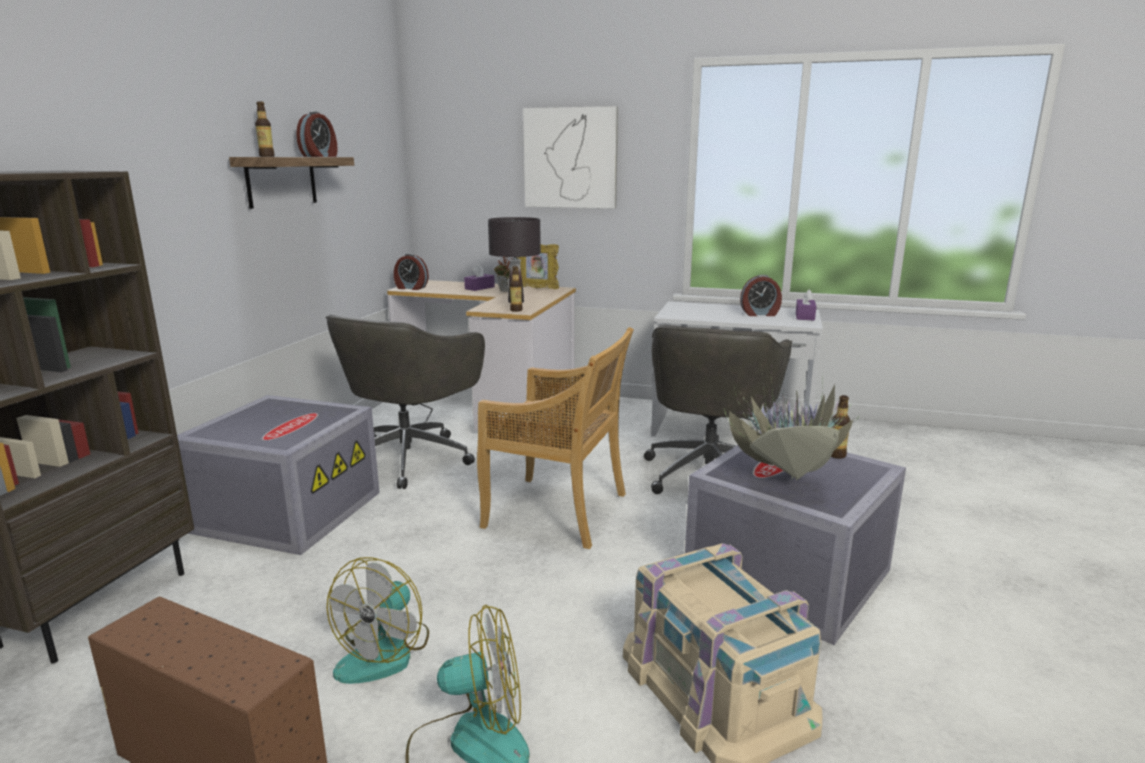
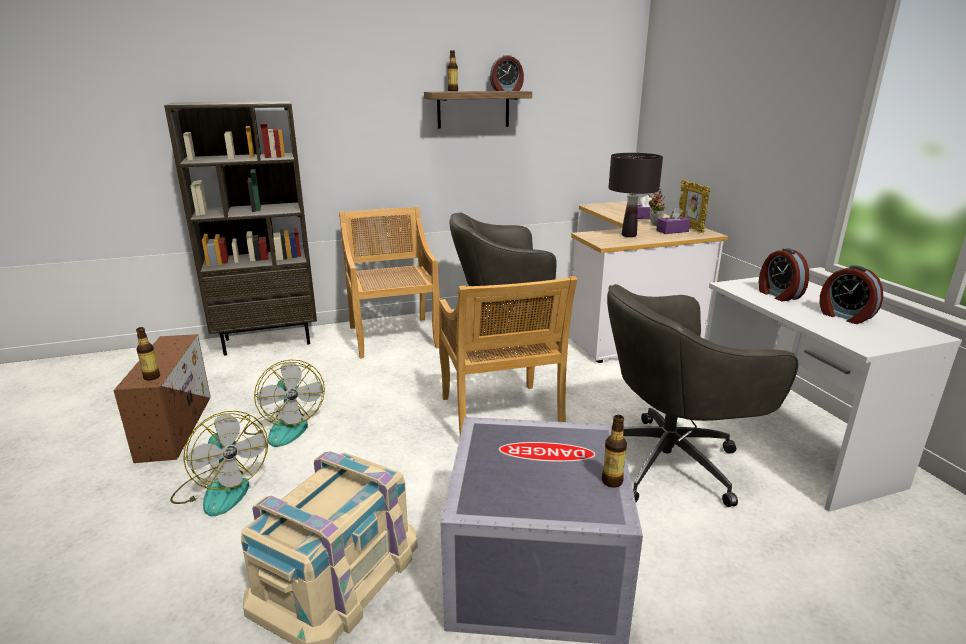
camera: 55 degrees right, 5 degrees up
(288, 510) = (393, 336): grey storage box -> beige chair
(385, 652) = (285, 427): fan -> fan turned 105 degrees counterclockwise
(411, 288) = (598, 206): alarm clock -> alarm clock (778, 295)
(516, 310) = (604, 241): bottle -> bottle (152, 377)
(570, 158) = (751, 95): picture -> none
(784, 482) = (501, 465): potted plant -> none
(805, 316) = (899, 338): purple tissue box -> purple tissue box (672, 231)

